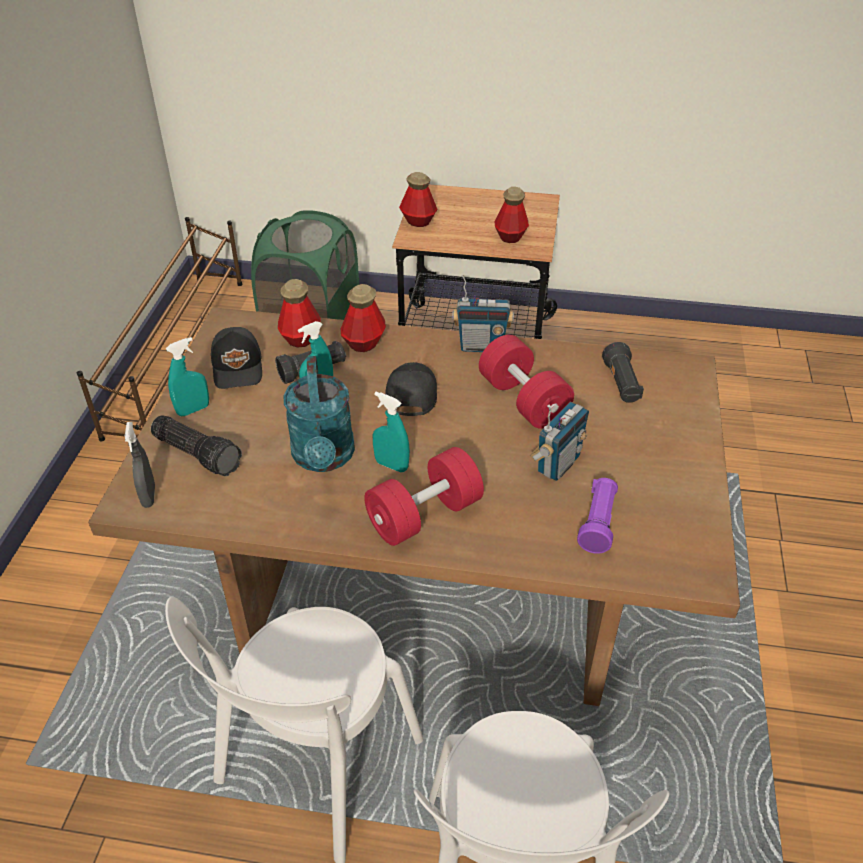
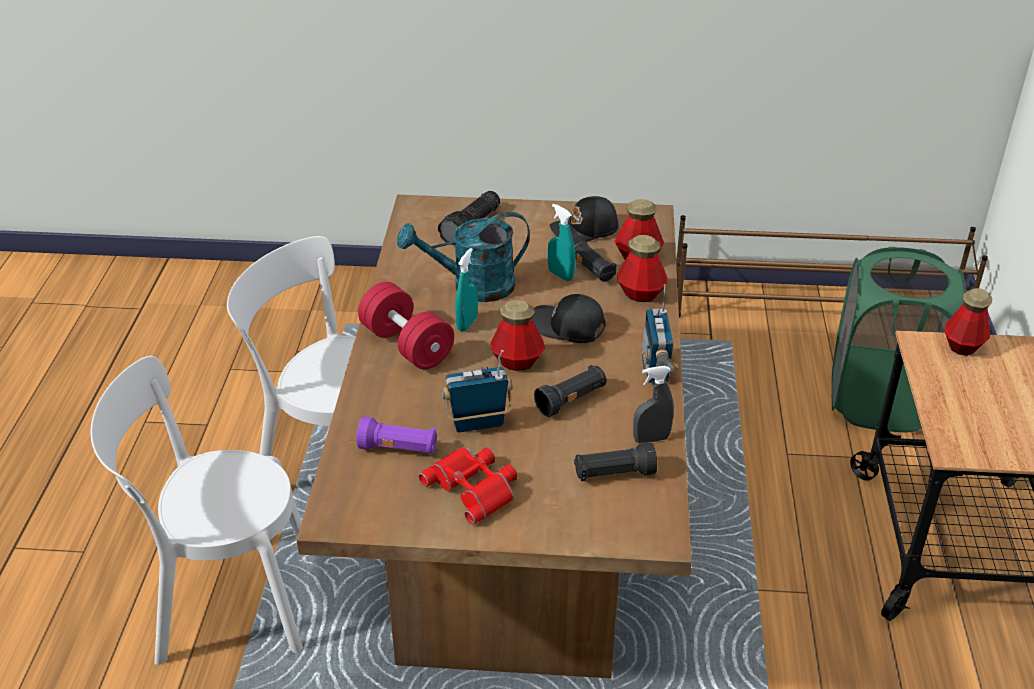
camera: 85 degrees right, 5 degrees down
(149, 496) = (423, 213): grey spray bottle -> grey spray bottle (651, 439)
(193, 410) = (524, 217): turquoise spray bottle -> none
(410, 394) = (567, 327): black cap -> black cap turned 150 degrees counterclockwise
(510, 236) = (971, 426): bottle -> bottle (517, 361)
(523, 400) = (571, 400): red dumbbell -> black flashlight
(557, 464) = (478, 424): radio -> radio turned 135 degrees clockwise
(647, 470) = (474, 487): none -> red binoculars

